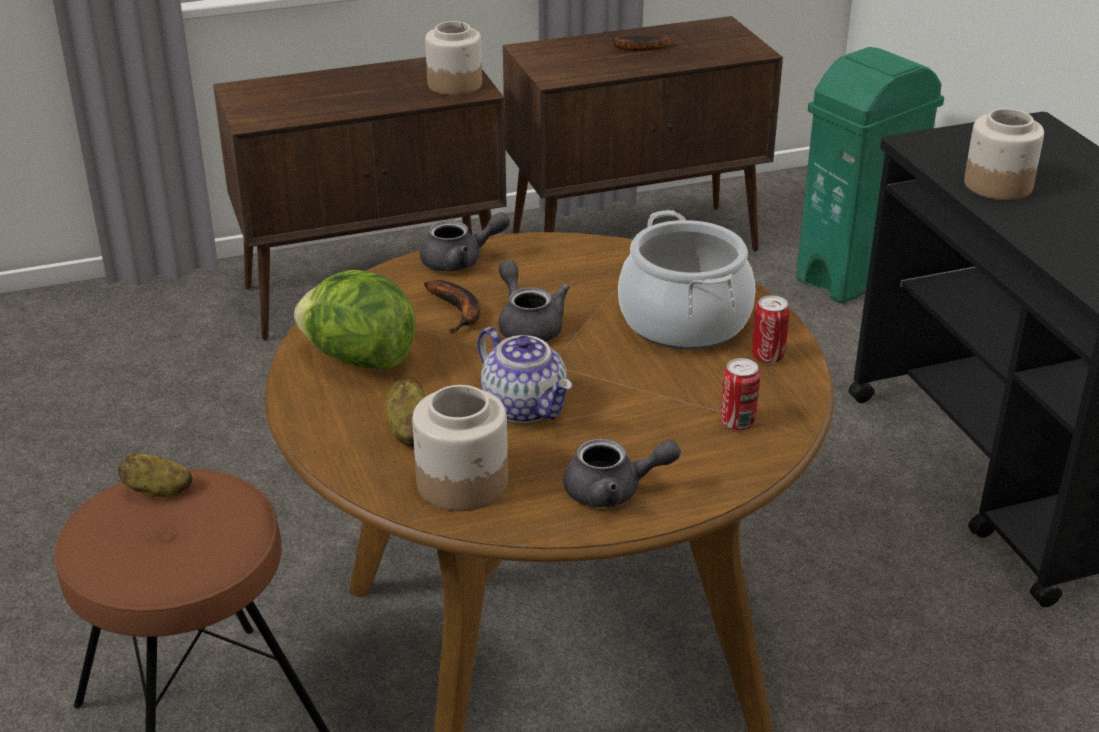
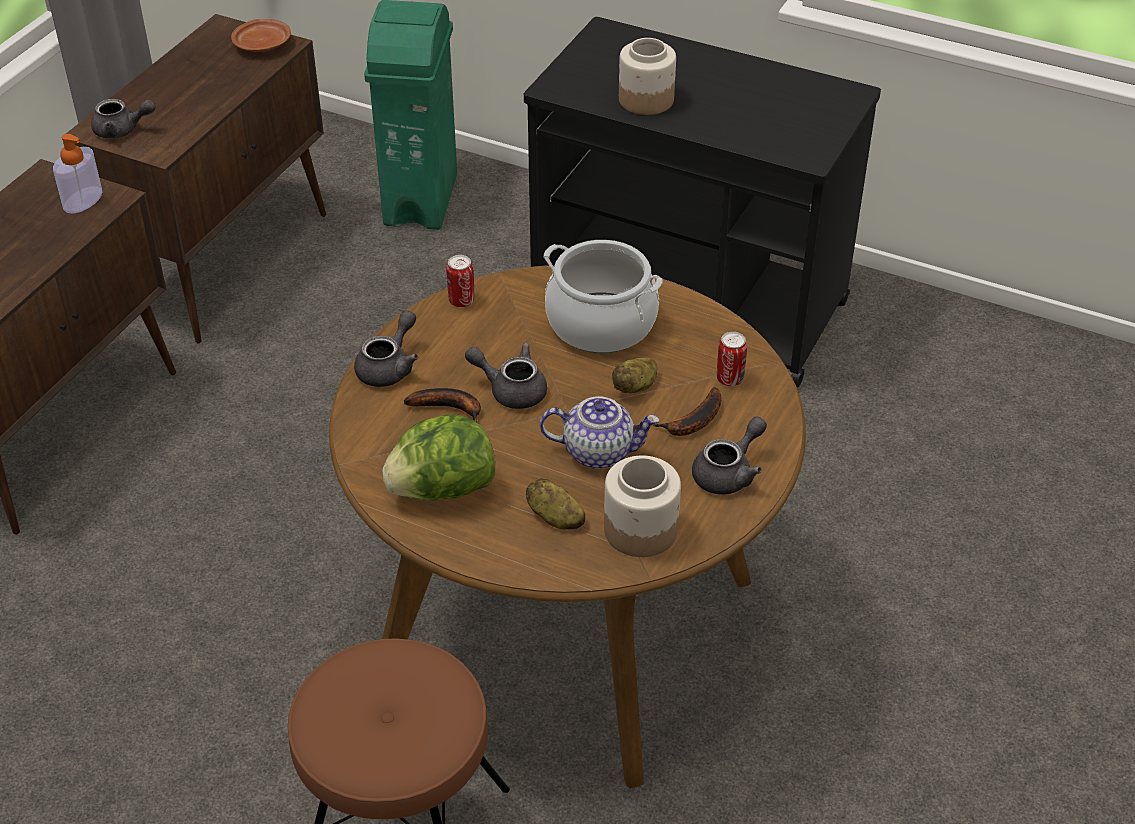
camera: 45 degrees left, 10 degrees up
(157, 491) = (337, 691): potato -> potato (636, 387)
(455, 84) = (83, 200): jar -> soap dispenser
(548, 57) = (122, 130): none -> grey teapot
(636, 48) = (184, 85): banana -> banana (692, 422)
(737, 45) = (263, 45): none -> brown plate
(767, 357) = (683, 320): can -> can (461, 301)

